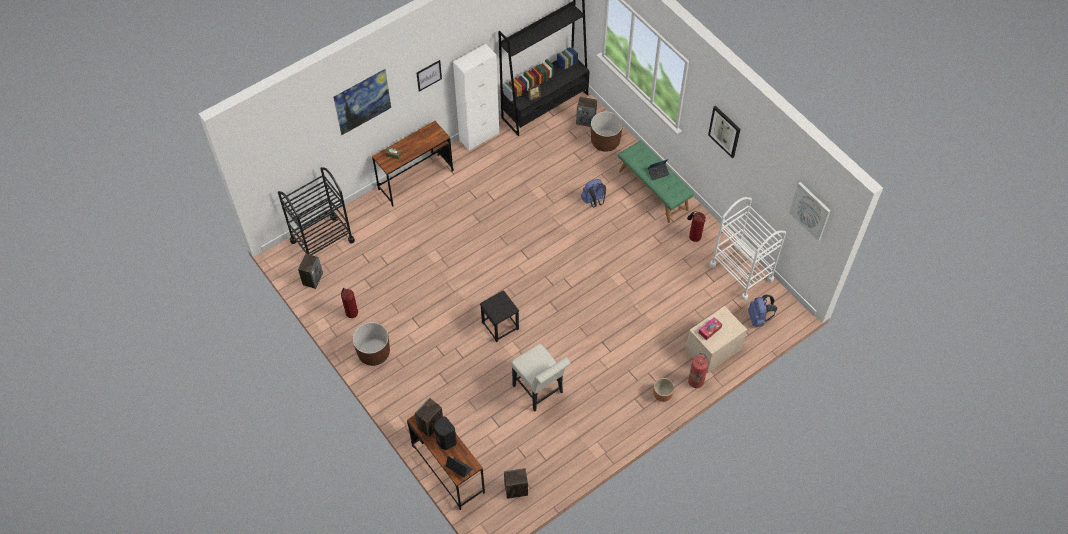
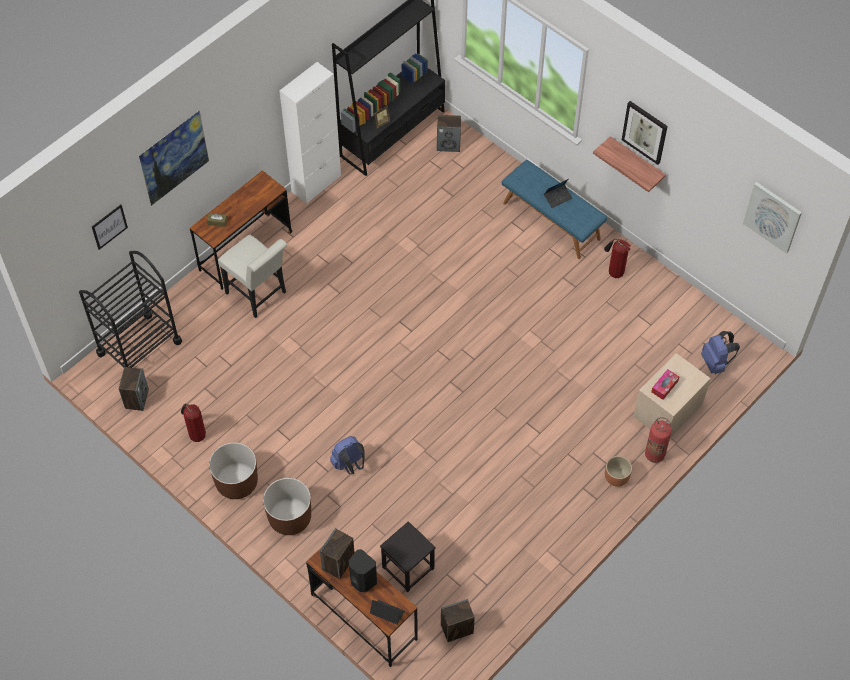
camera: 10 degrees left, 0 degrees up
(429, 75) = (251, 112): picture -> picture (109, 226)
(500, 325) = (393, 422): black stool -> black stool (408, 567)
(540, 391) = (461, 498): white chair -> white chair (259, 295)
(593, 201) = (479, 246): blue backpack -> blue backpack (349, 464)
(605, 141) = (478, 168): brown planter -> brown planter (290, 517)
(653, 190) = (552, 220): green bench -> blue bench
(718, 154) = (636, 162): none -> shelf
(741, 272) = (682, 308): white cart -> none

